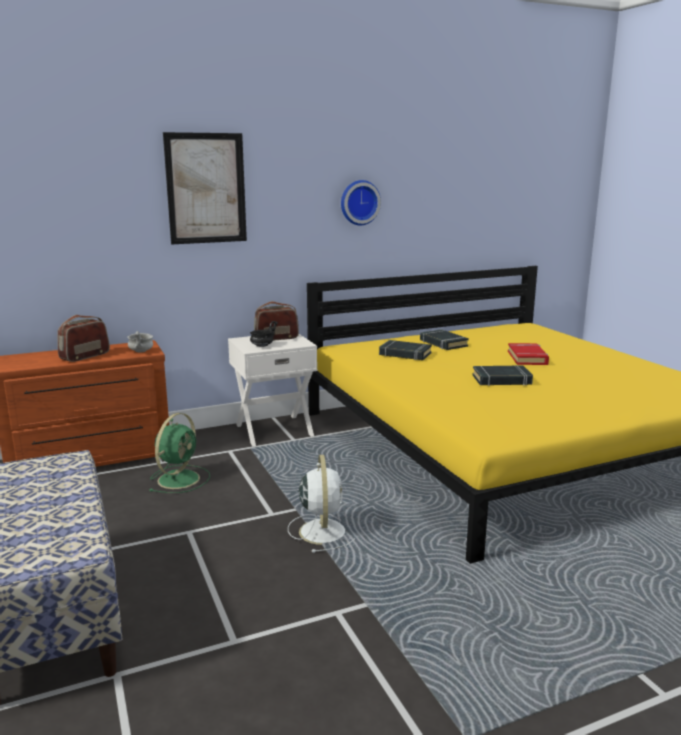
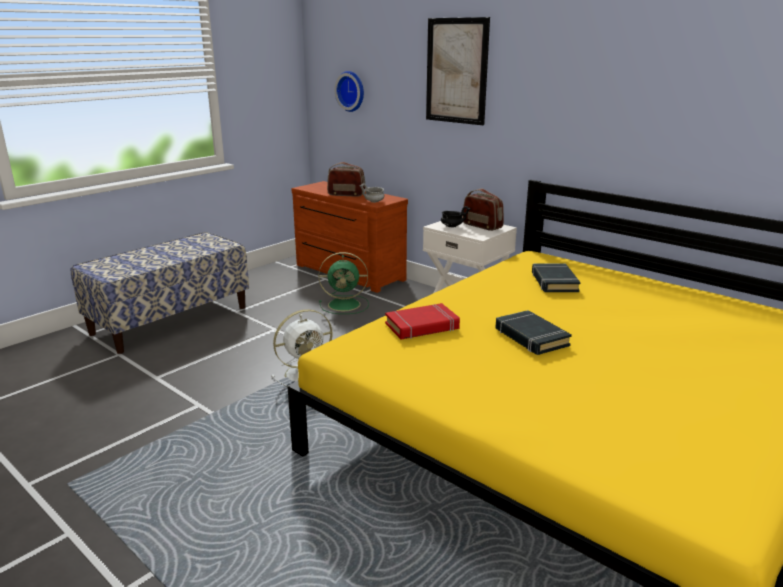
camera: 65 degrees right, 5 degrees up
(359, 202) = (605, 98): wall clock -> wall clock (351, 91)
(443, 343) = (629, 292): black book -> none
(527, 358) = (643, 341): red book -> red book (422, 326)

